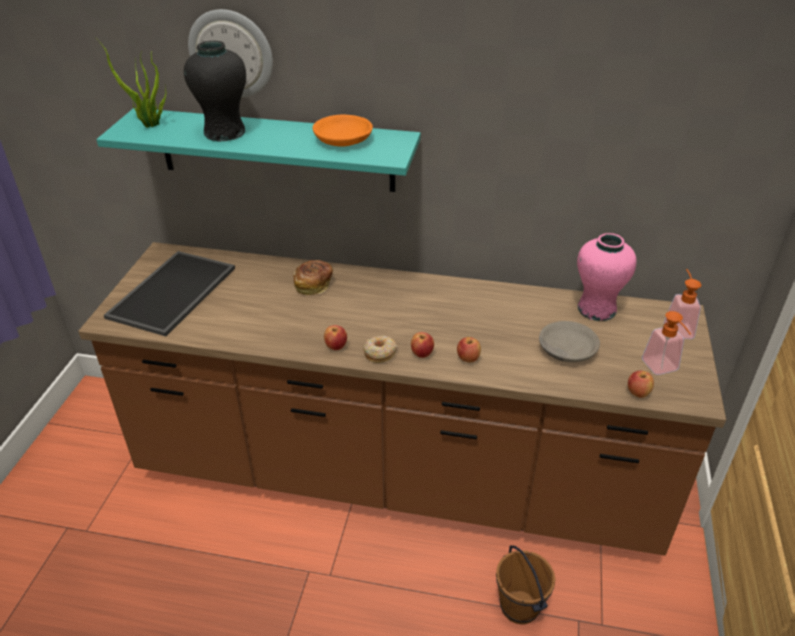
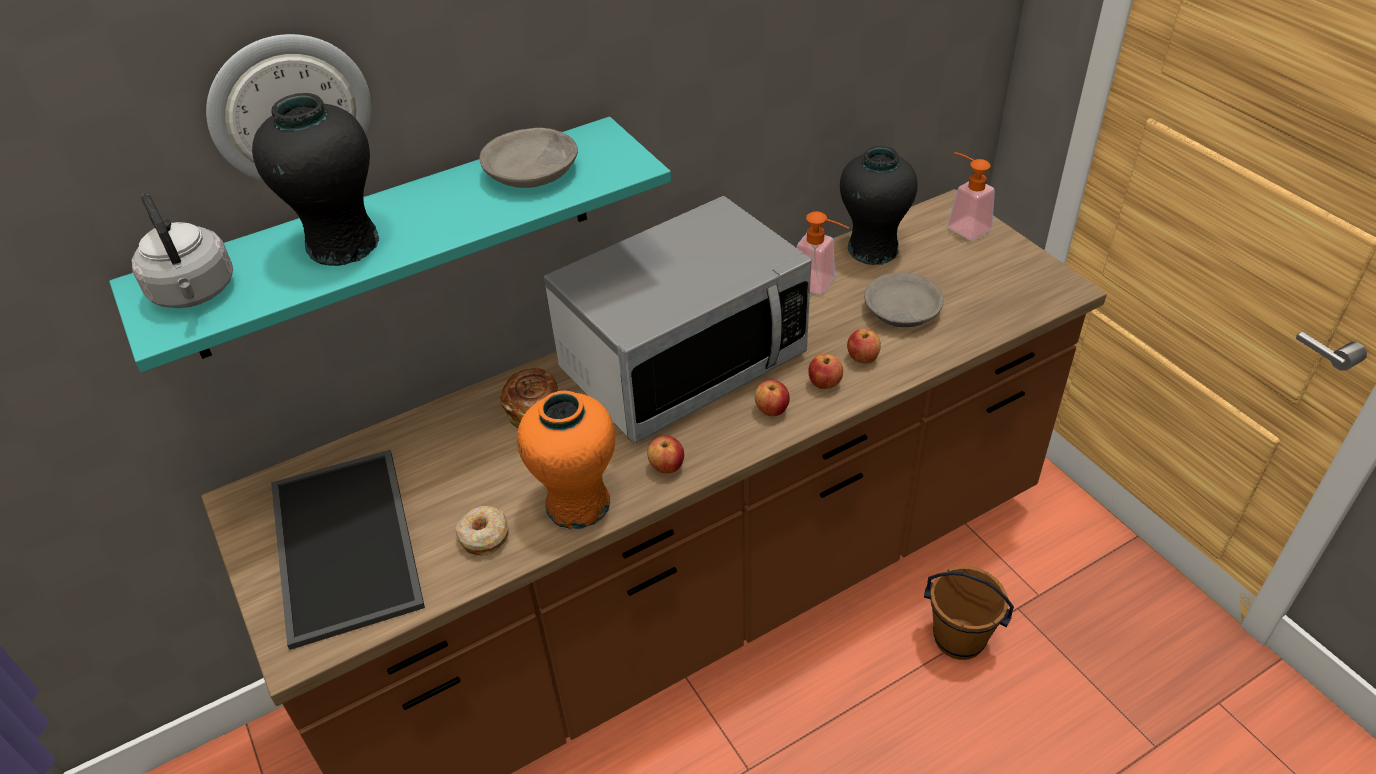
camera: 40 degrees left, 5 degrees up
(149, 125) = (195, 293): potted plant -> grey kettle
(276, 336) = (577, 504): none -> orange vase
(344, 140) = (533, 172): orange bowl -> grey bowl
(379, 353) = (726, 441): donut -> donut (484, 536)
(409, 305) = (682, 363): none -> microwave
(596, 309) = (872, 249): pink vase -> black vase
(637, 393) = (1014, 315): apple -> apple (862, 358)
(663, 369) = (1004, 276): soap dispenser -> soap dispenser (820, 285)

